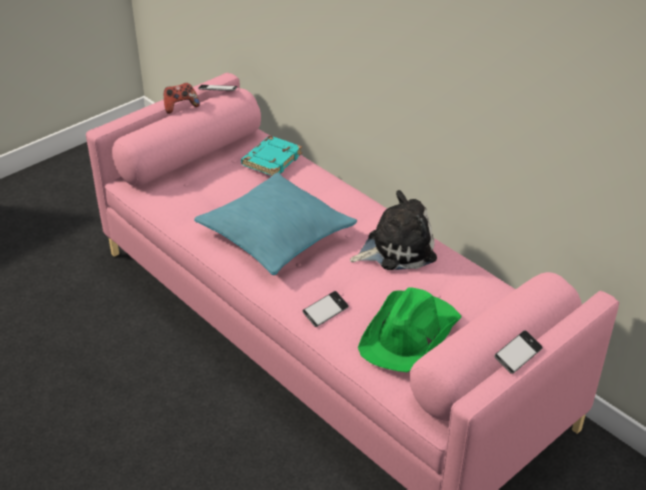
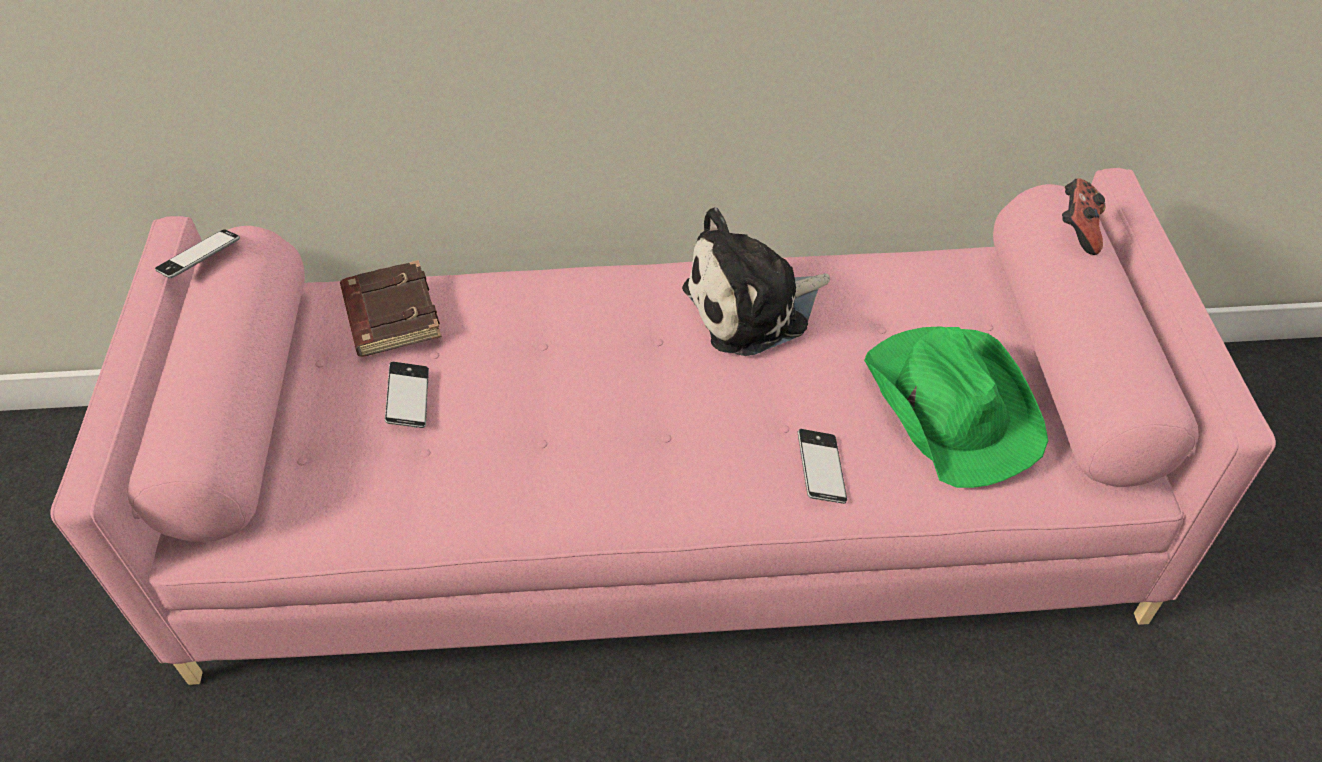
camera: 50 degrees left, 10 degrees up
(180, 106) = (177, 331): game controller -> game controller (1077, 231)
(271, 159) = (390, 315): turquoise book -> brown book
(276, 235) = (581, 421): turquoise pillow -> none
(396, 248) = (753, 308): plush toy -> plush toy turned 135 degrees counterclockwise
(517, 355) = (1180, 317): phone -> phone (408, 399)

